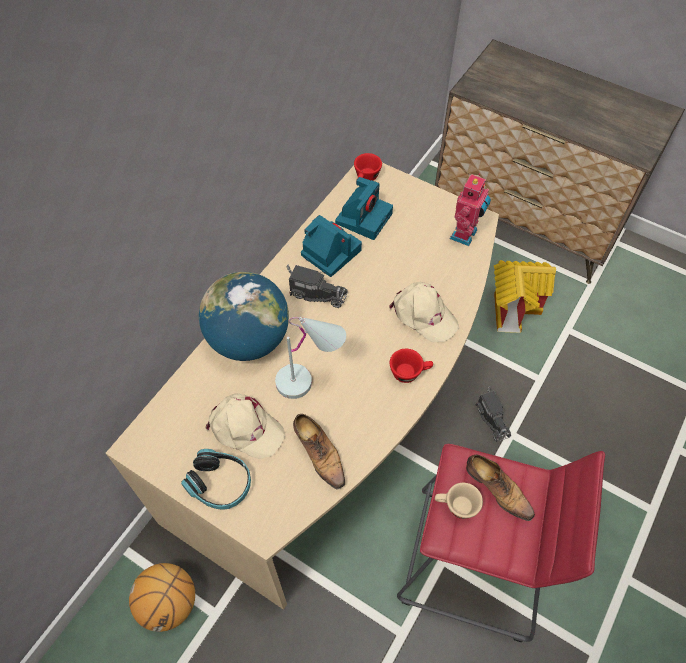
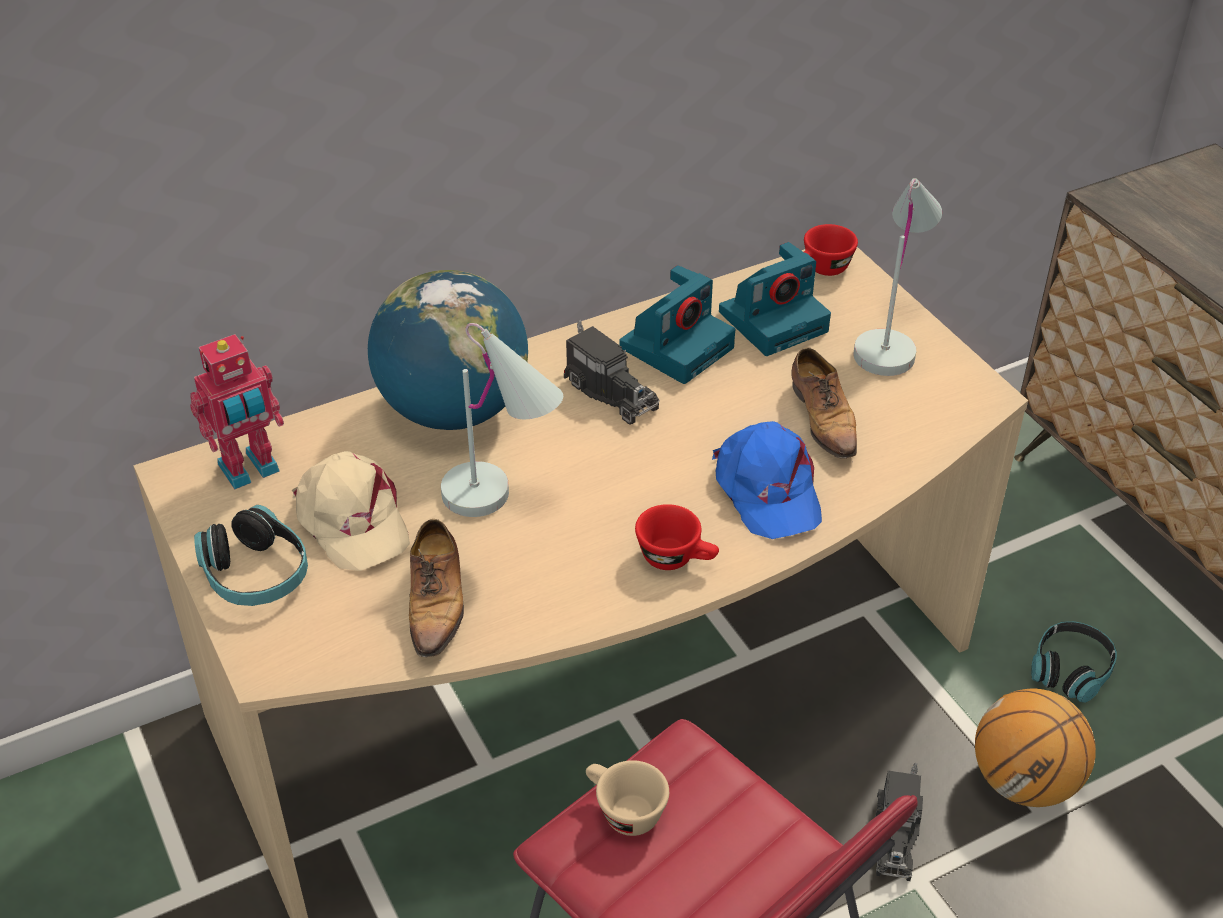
camera: 30 degrees right, 15 degrees down
(169, 603) = (137, 838): basketball -> basketball (1025, 782)
(329, 252) = (677, 346): camera -> camera turned 60 degrees clockwise
(422, 206) = (891, 339): none -> white table lamp
(423, 315) = (767, 489): beige cap -> blue cap
(465, 235) = (937, 407): toy robot -> toy robot (250, 470)
(497, 489) = (718, 821): shoe -> shoe (823, 419)
(513, 307) = (1070, 670): toy house -> headphones

